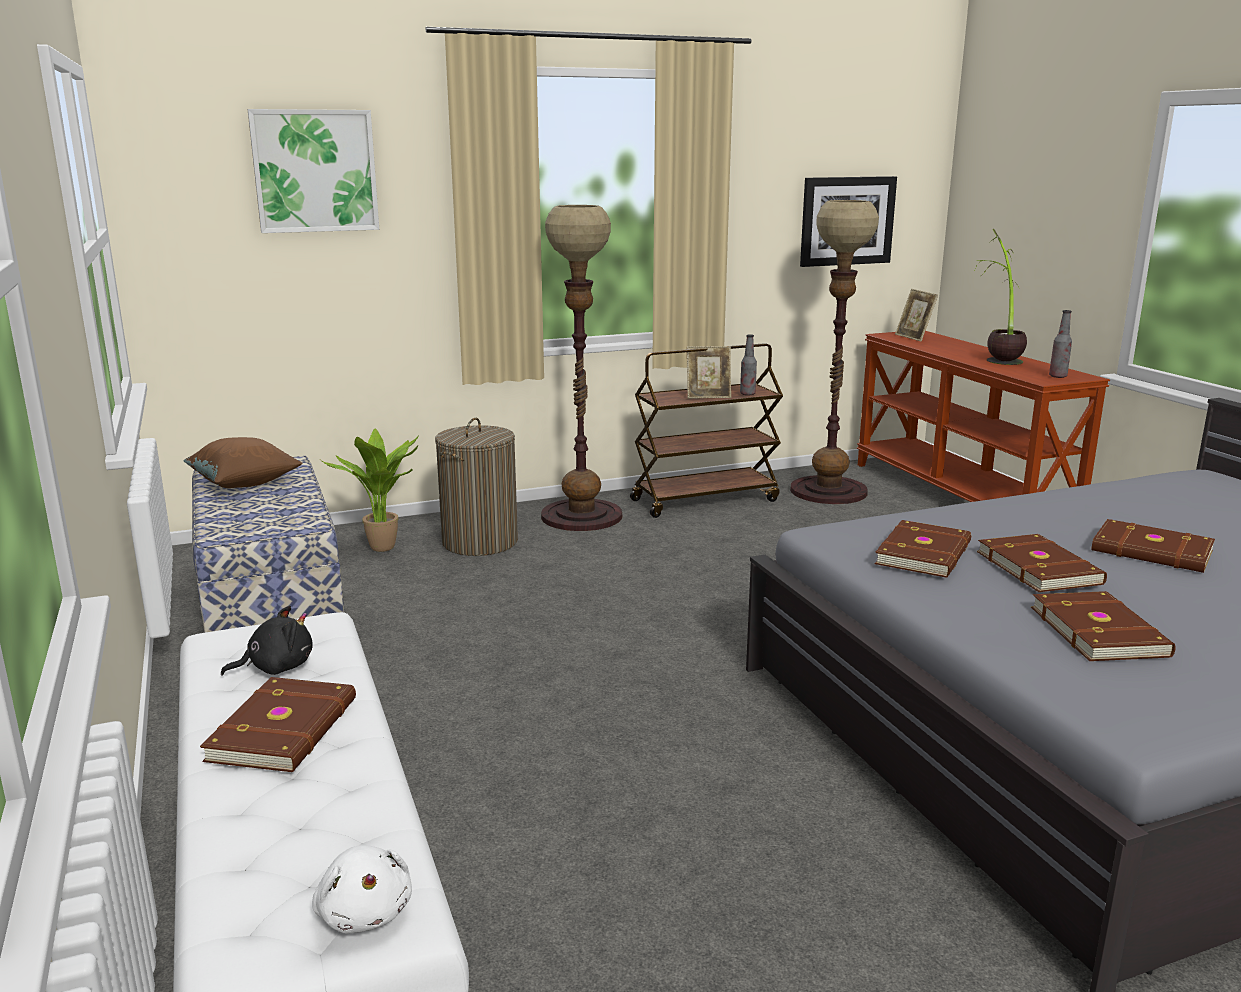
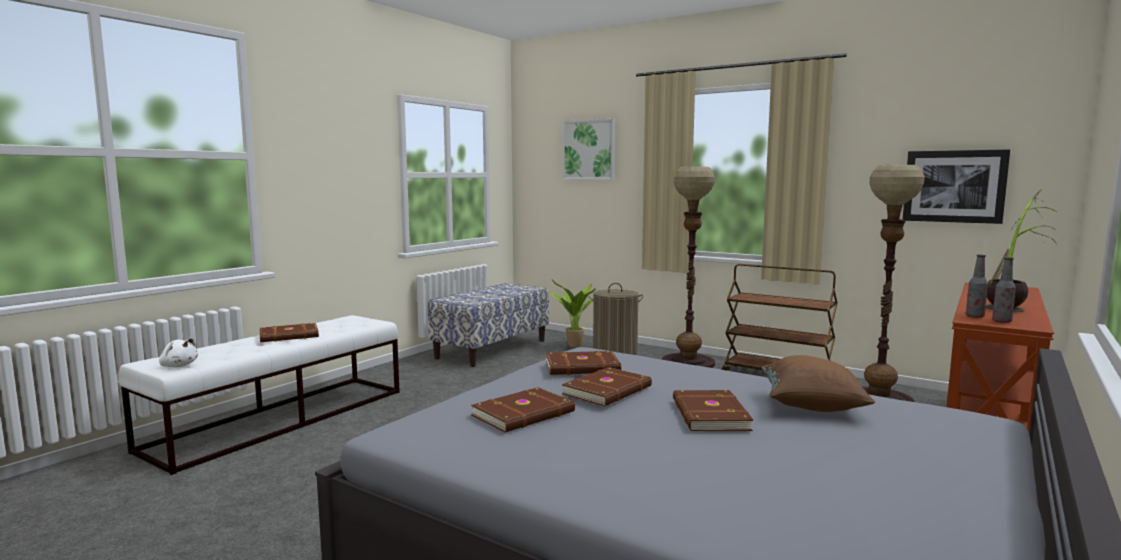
camera: 55 degrees right, 10 degrees down
(244, 484) = (499, 290): brown pillow -> brown pillow (811, 407)
(276, 667) = (335, 326): black plush toy -> none
(364, 912) = (178, 366): white plush toy -> white plush toy turned 90 degrees counterclockwise
(708, 396) = (776, 301): picture frame -> none
(747, 394) = (804, 304): bottle -> bottle (974, 316)

